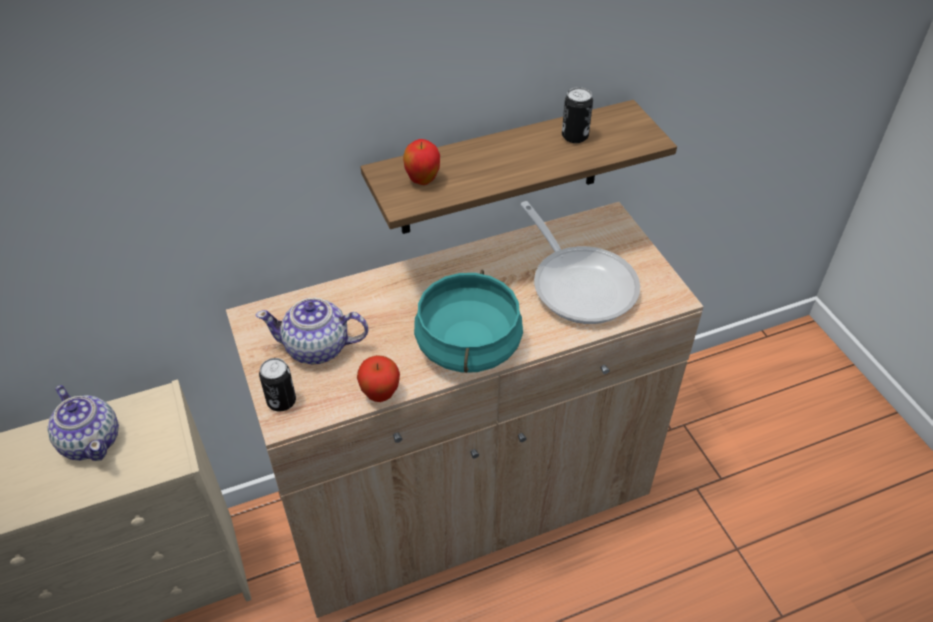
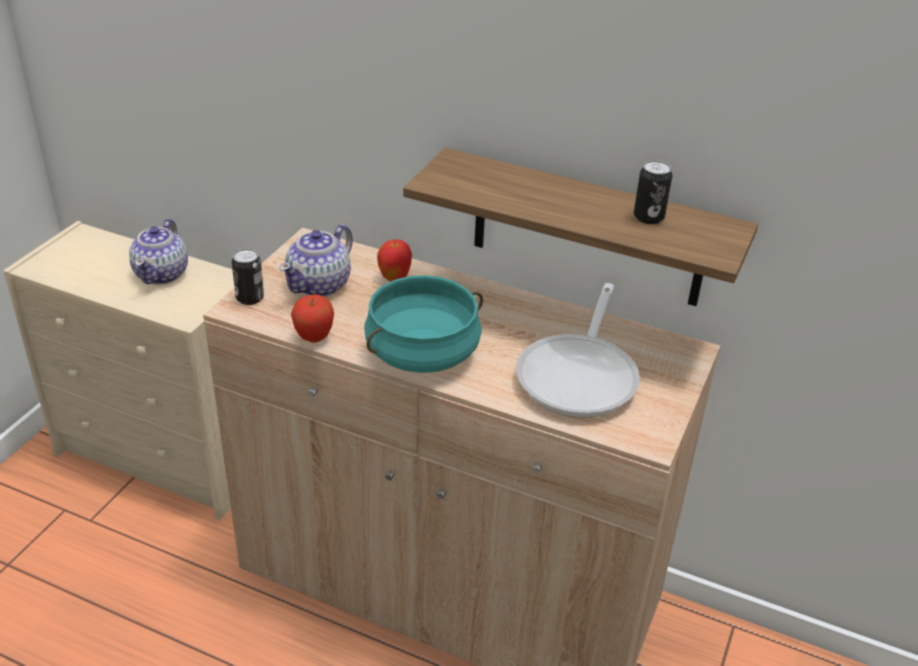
camera: 45 degrees right, 10 degrees down
(318, 348) = (320, 285): teapot -> teapot turned 105 degrees counterclockwise
(422, 181) = (470, 178): apple -> apple (394, 279)

